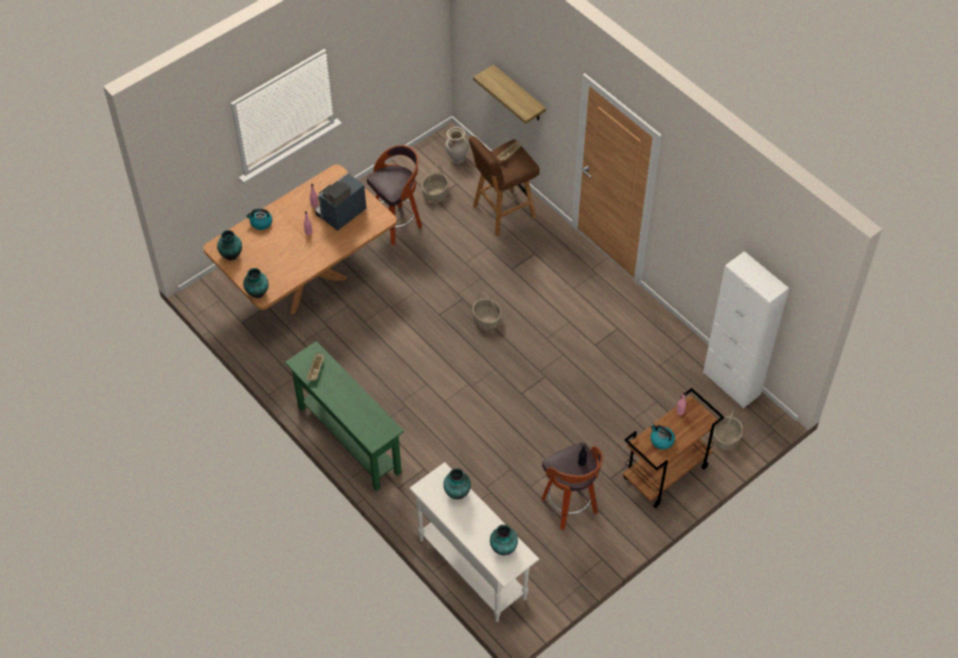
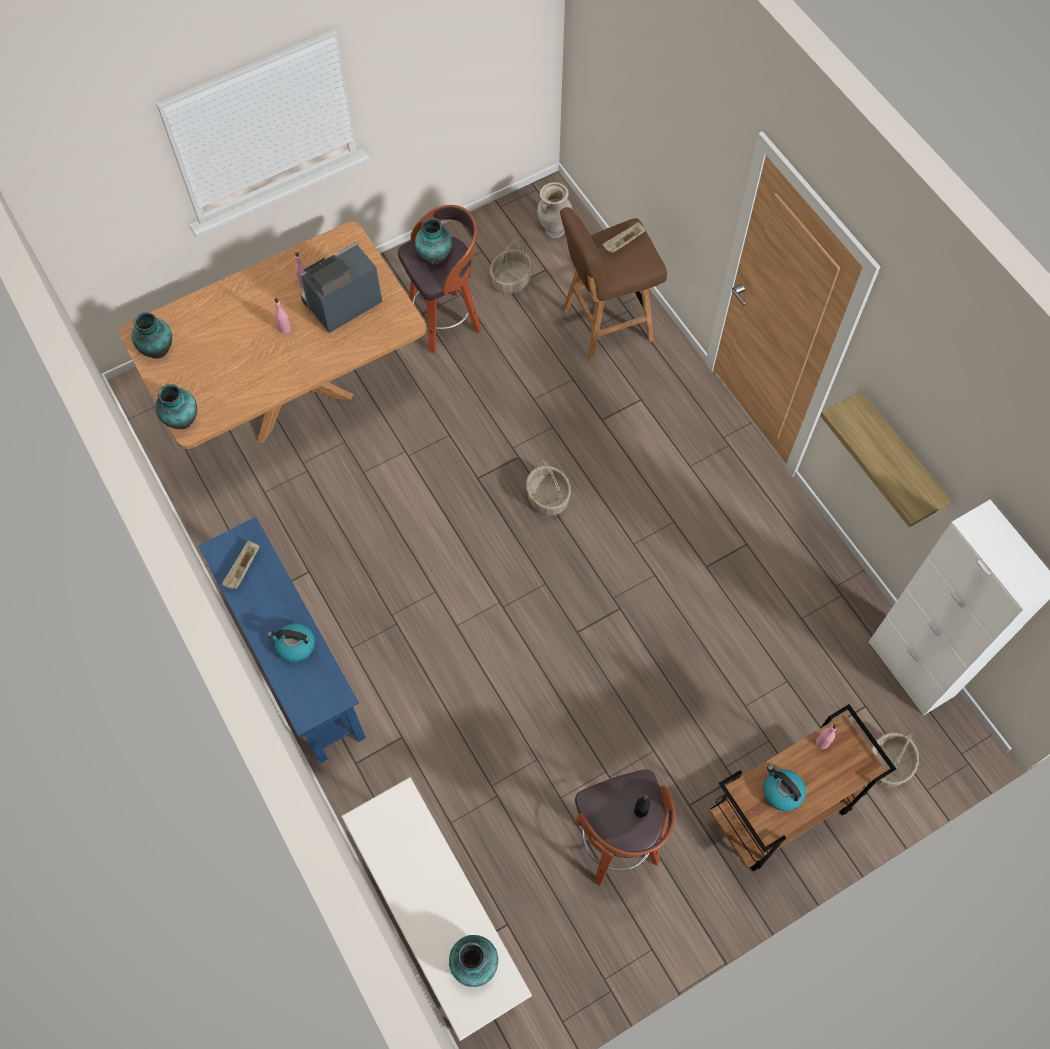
camera: 10 degrees right, 10 degrees up
(261, 223) = (216, 302): kettle -> kettle (295, 646)
(348, 440) = (297, 667): green console table -> blue console table
(457, 492) = (418, 840): vase -> vase (434, 256)
(519, 94) = (653, 148): shelf -> shelf (899, 455)

